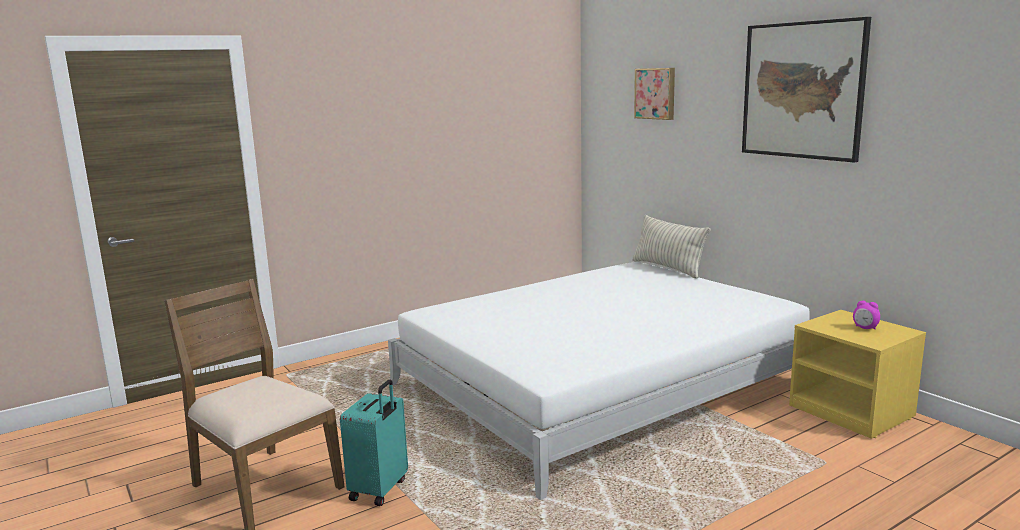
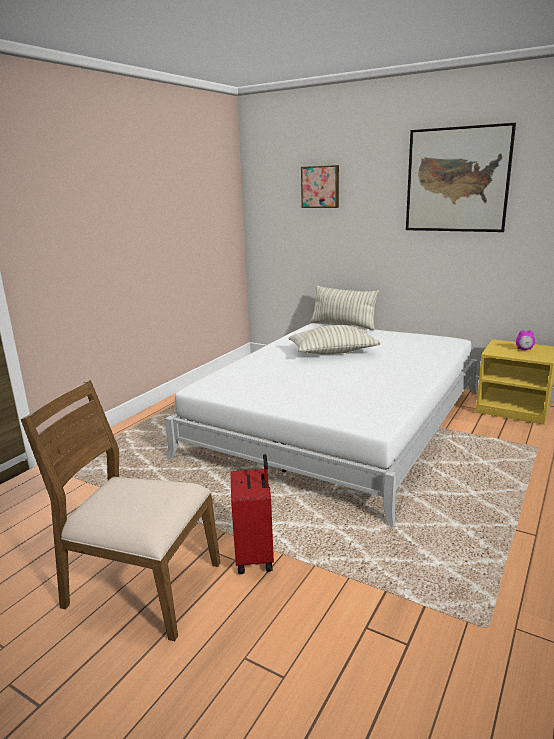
camera: 25 degrees left, 5 degrees up
(380, 490) = (255, 556): turquoise suitcase -> red suitcase
(608, 297) = (333, 352): none -> pillow

